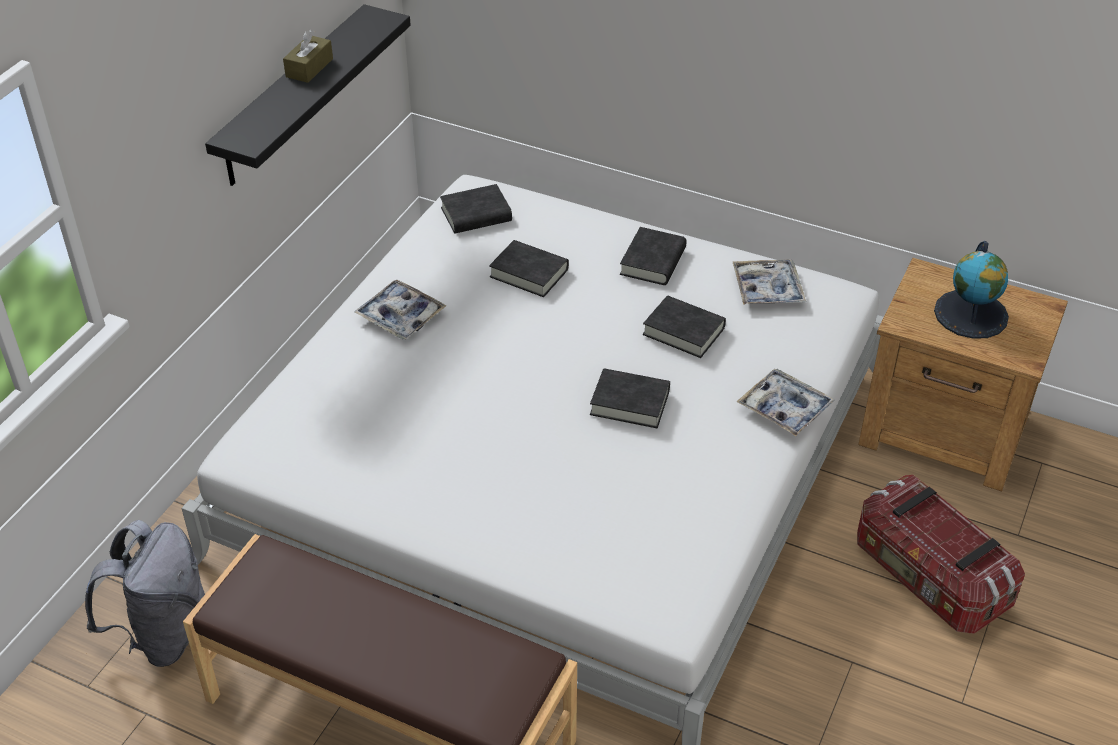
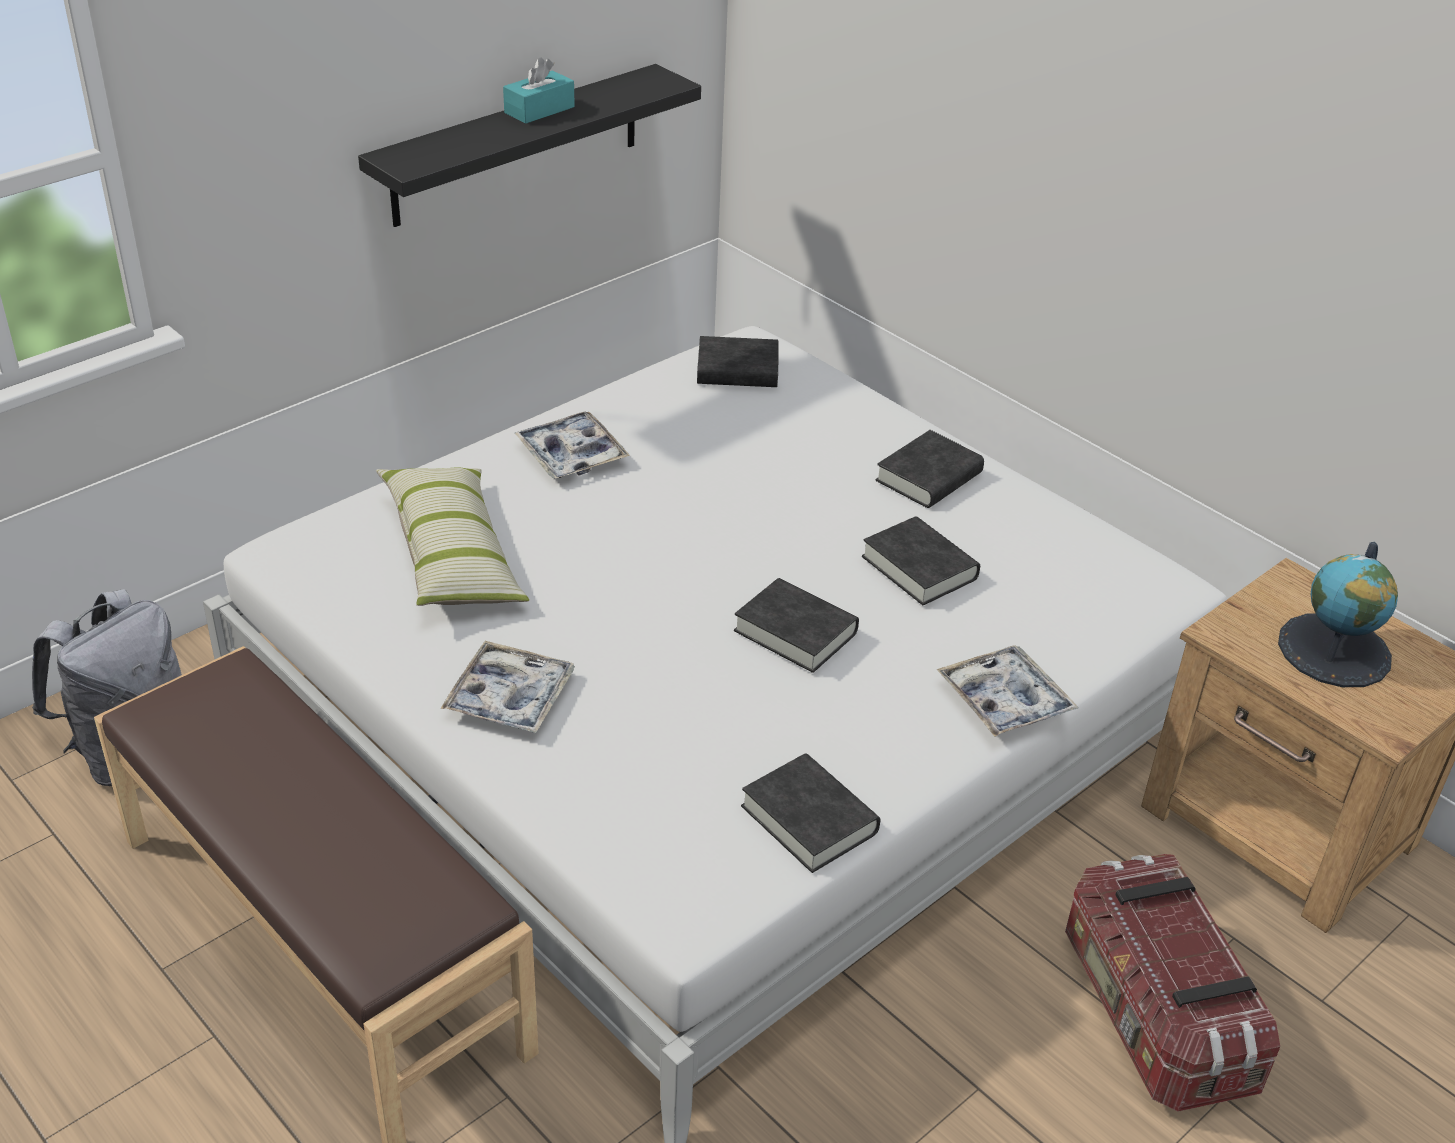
camera: 20 degrees right, 5 degrees down
(309, 68) = (539, 110): brown tissue box -> turquoise tissue box
(364, 419) = (452, 555): none -> pillow
(529, 273) = (761, 449): black book -> black book (809, 819)
(767, 289) = (1065, 549): tray -> tray (510, 697)

